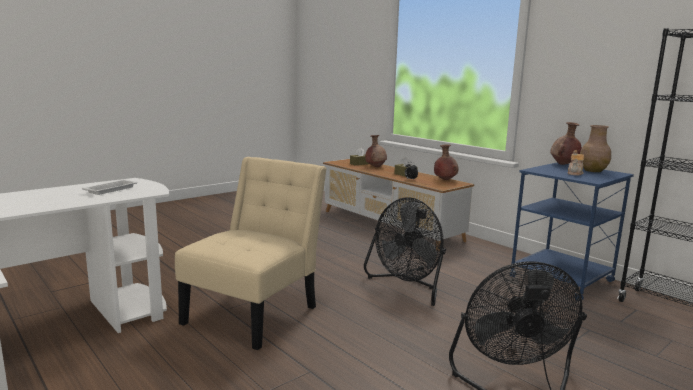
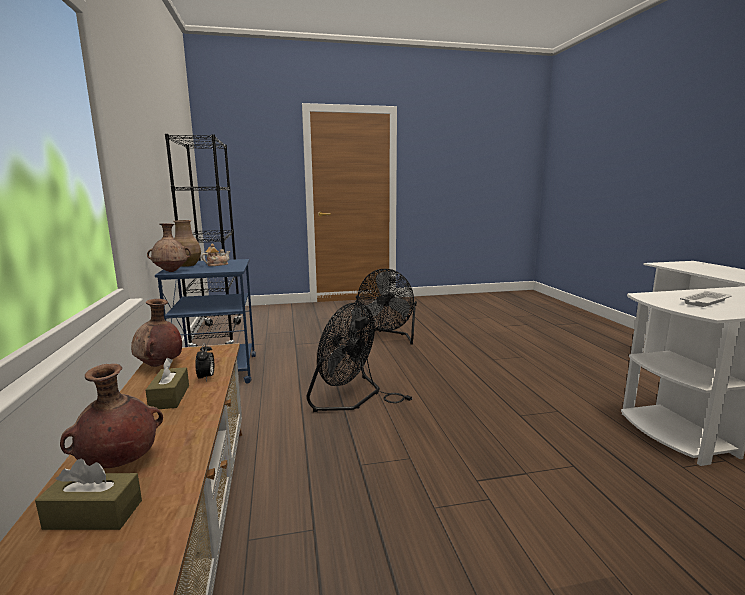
camera: 150 degrees left, 0 degrees up
(255, 312) = (527, 401): beige chair -> none
(408, 285) = (358, 396): black fan -> black fan turned 135 degrees counterclockwise

